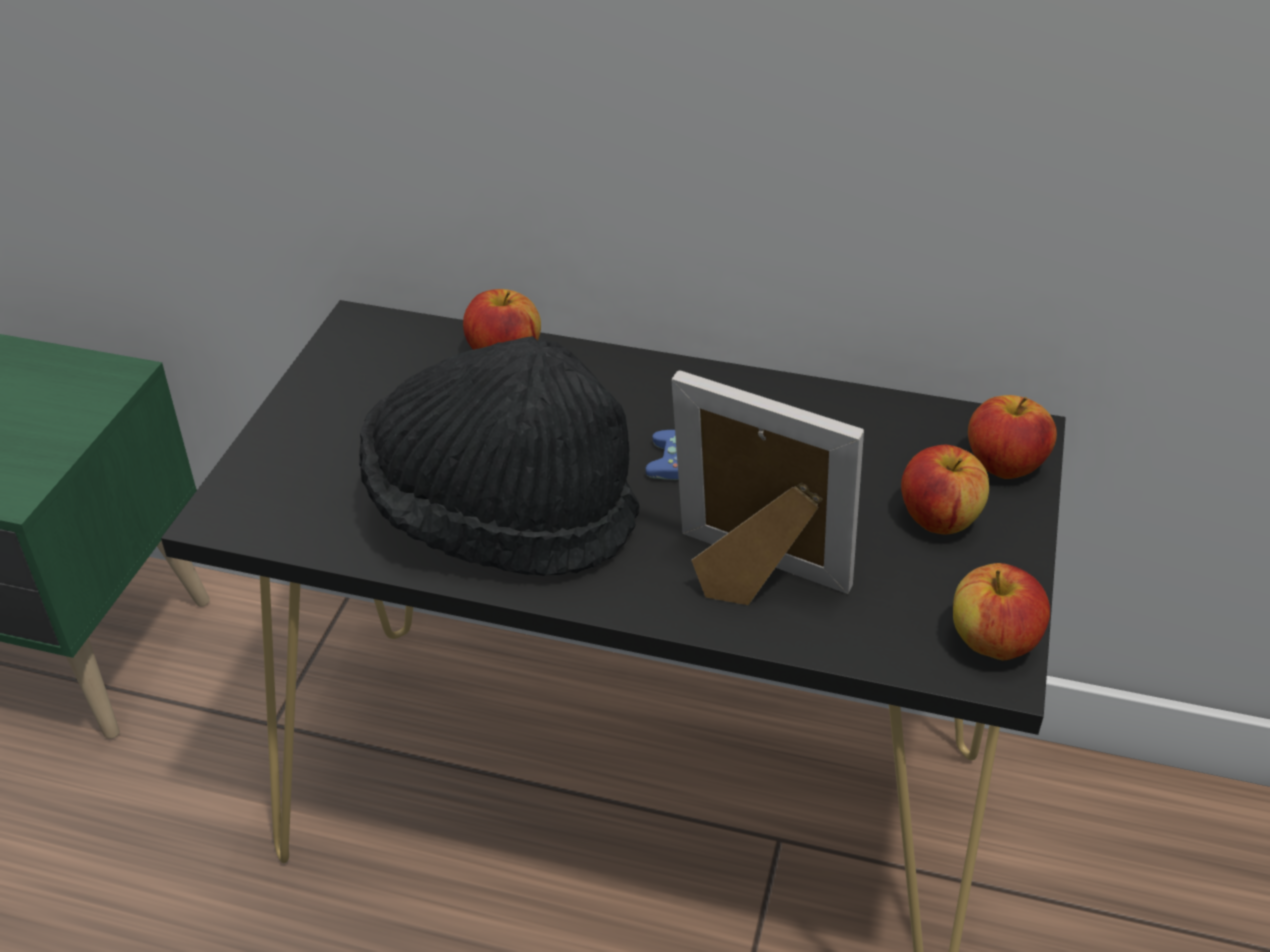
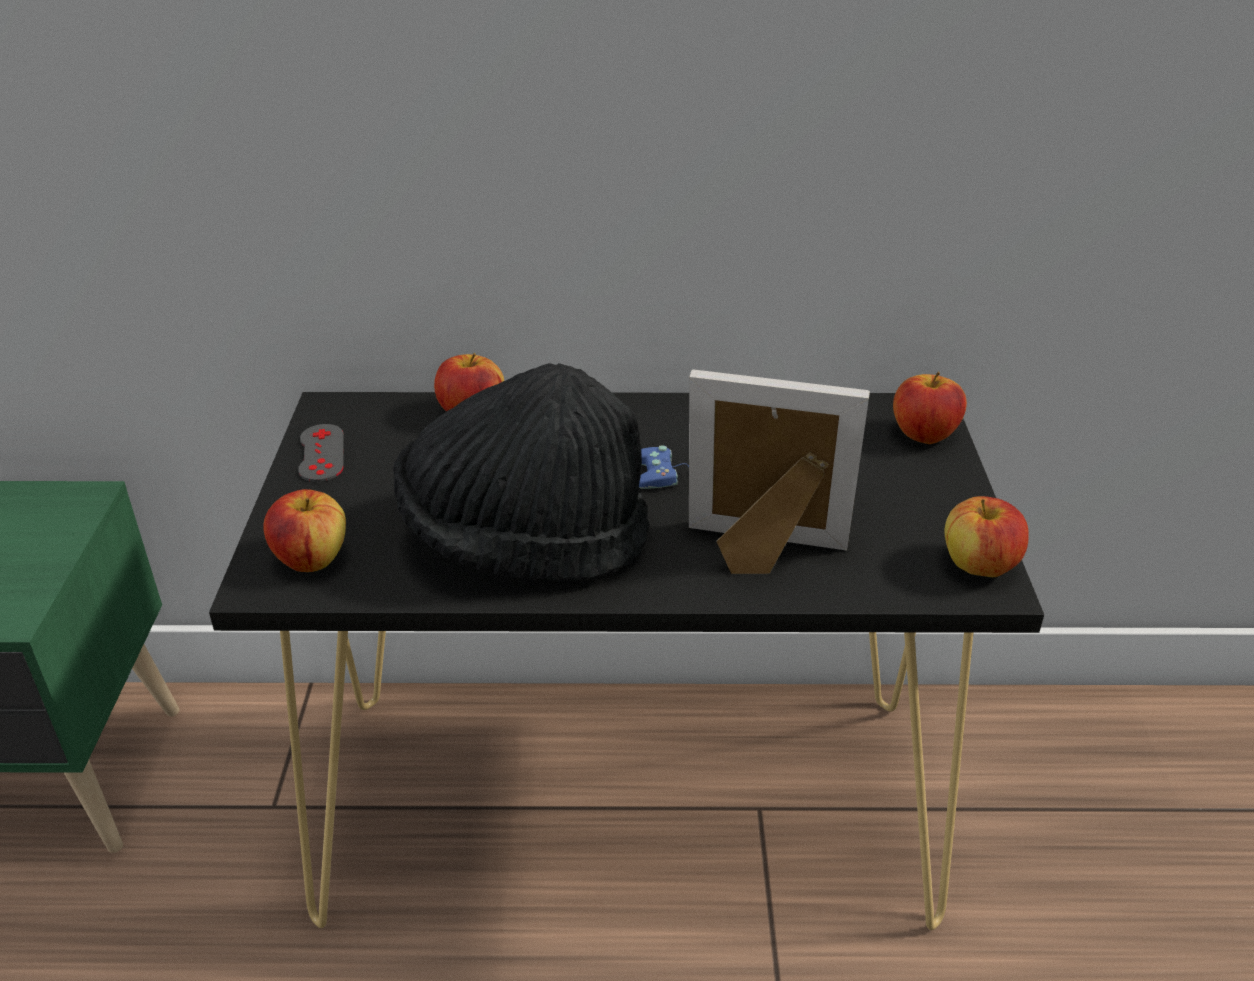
camera: 15 degrees left, 5 degrees down
(332, 377) = (321, 453): none -> grey game controller
(938, 519) = (892, 482): apple -> apple (311, 559)

